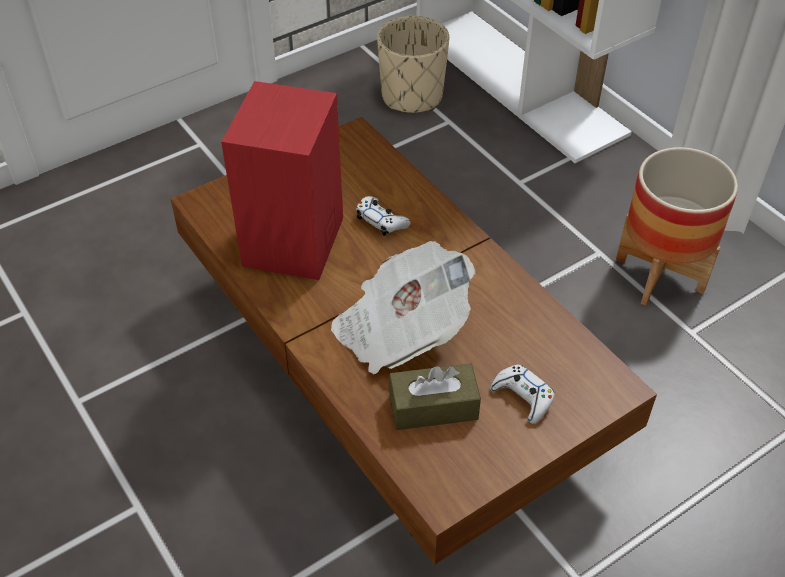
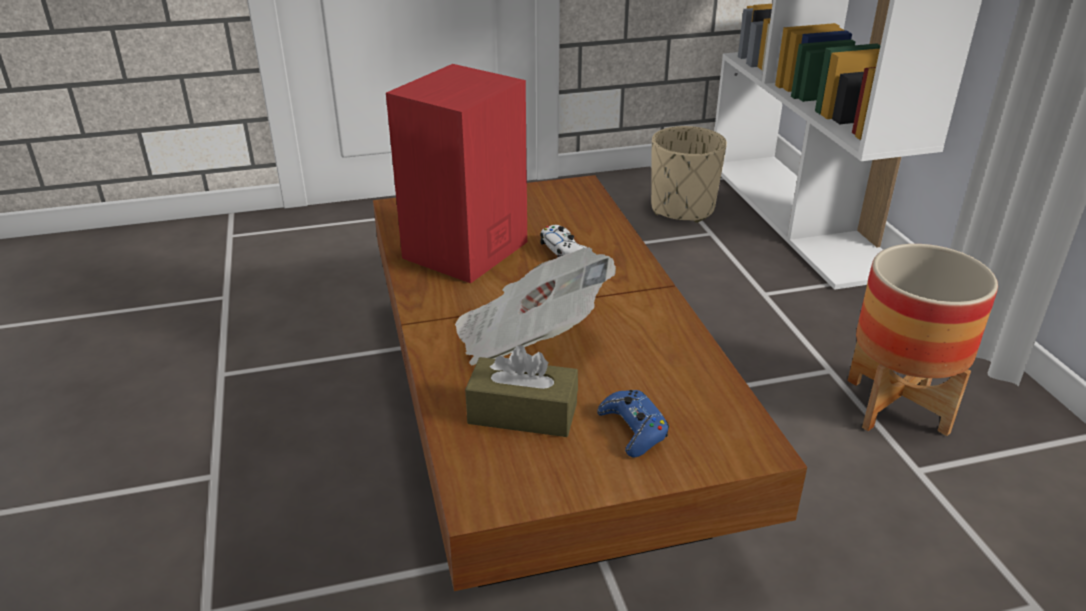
camera: 20 degrees right, 15 degrees down
(523, 397) = (633, 429): white game controller -> blue game controller

